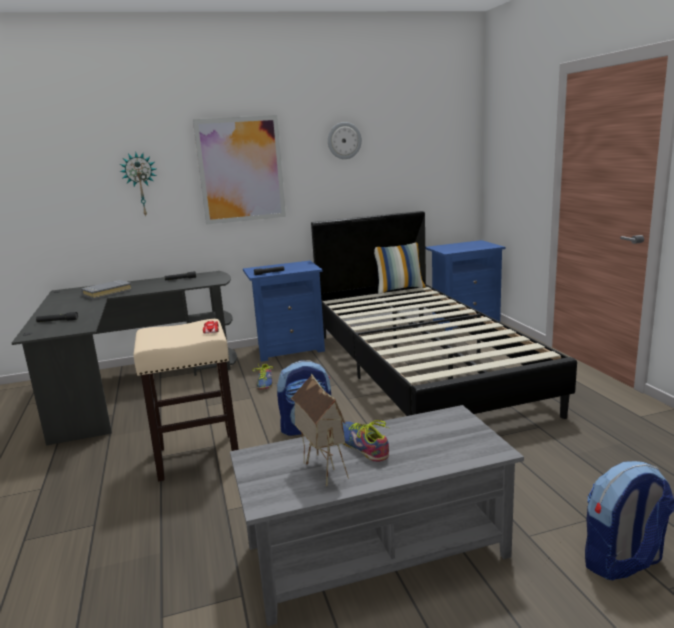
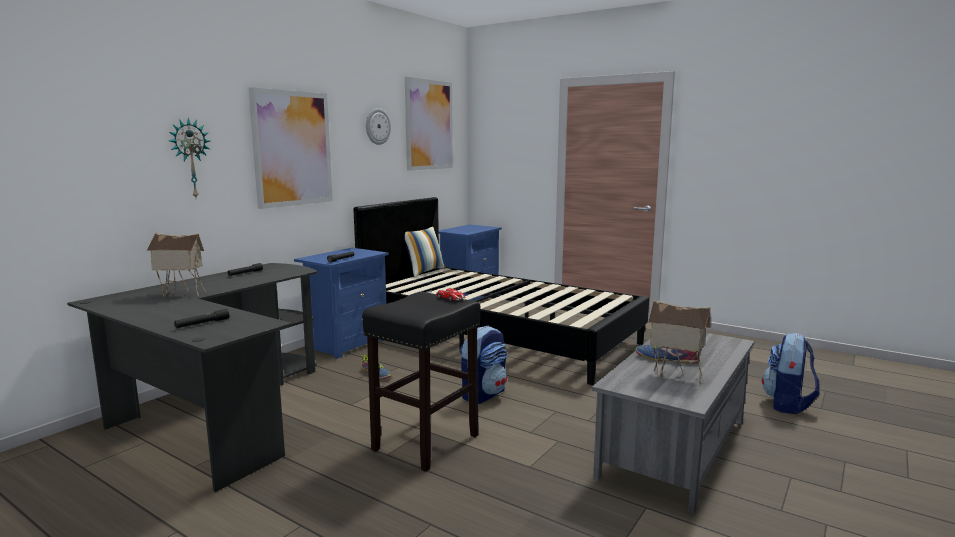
camera: 40 degrees left, 5 degrees down
(107, 293) = (180, 294): grey book -> toy house
(196, 457) = (425, 443): beige stool -> black stool
(419, 132) = (429, 125): none -> picture

